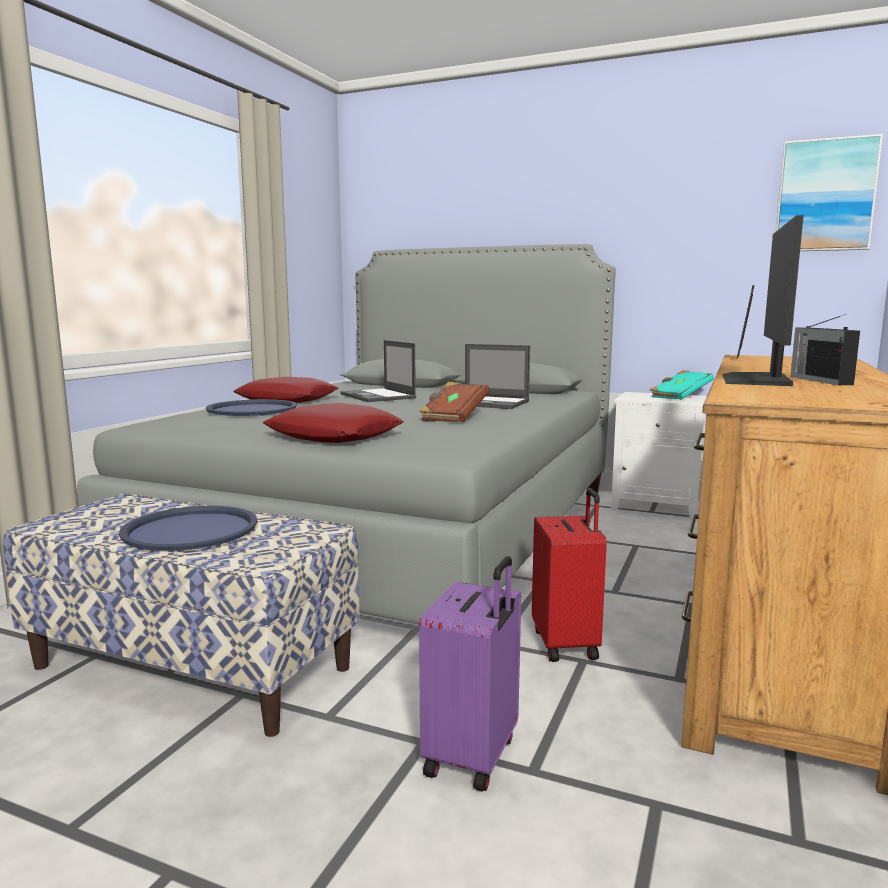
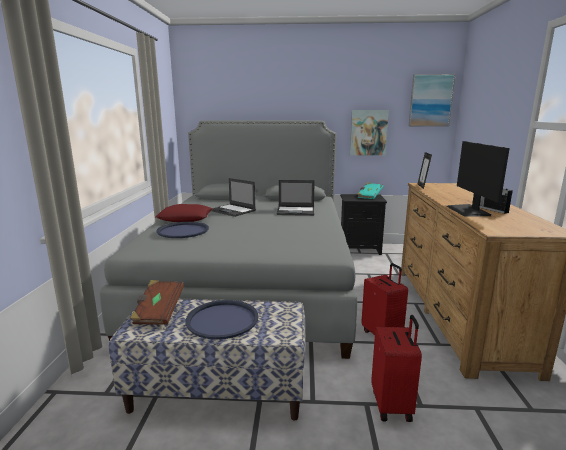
camera: 20 degrees left, 5 degrees up
(333, 436) = (257, 248): red pillow -> none
(454, 417) = (295, 225): brown book -> brown book (158, 312)
(473, 756) = (392, 405): purple suitcase -> red suitcase
(658, 506) = (360, 249): white nightstand -> black nightstand
(685, 267) = (368, 132): none -> picture

